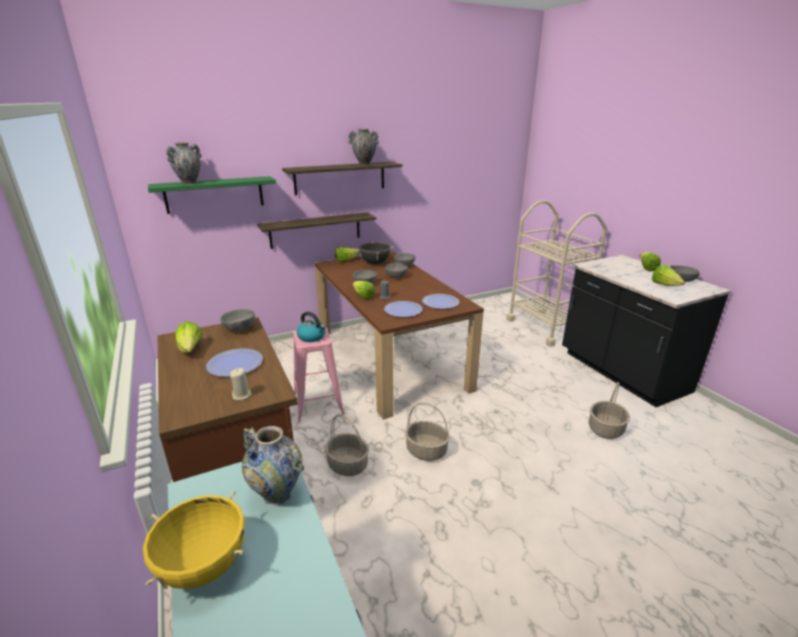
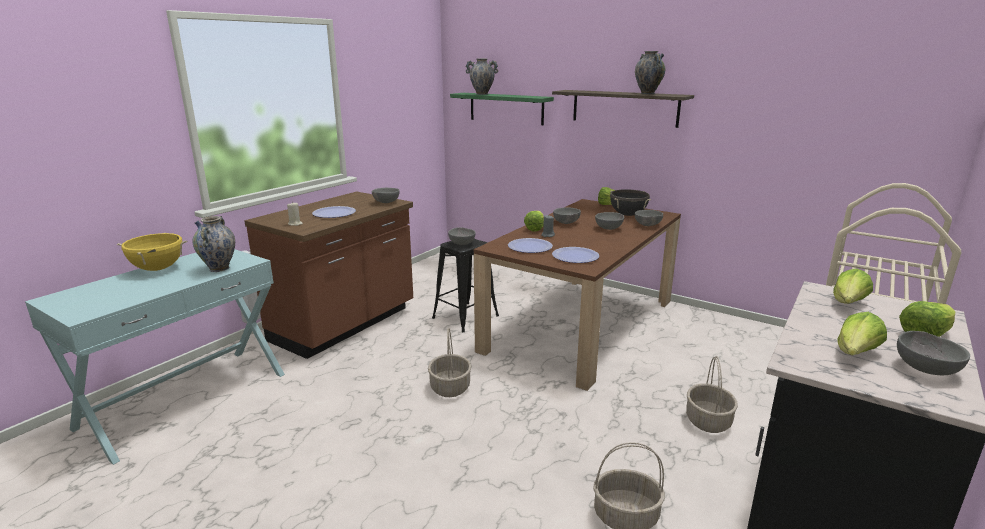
camera: 60 degrees right, 5 degrees down
(190, 350) = (343, 201): lettuce -> lettuce (848, 304)
(312, 337) = (462, 243): kettle -> grey bowl
(315, 230) = (589, 162): shelf -> none
(318, 403) = (465, 317): pink stool -> black stool
(348, 465) = (398, 356): basket -> basket (708, 421)

